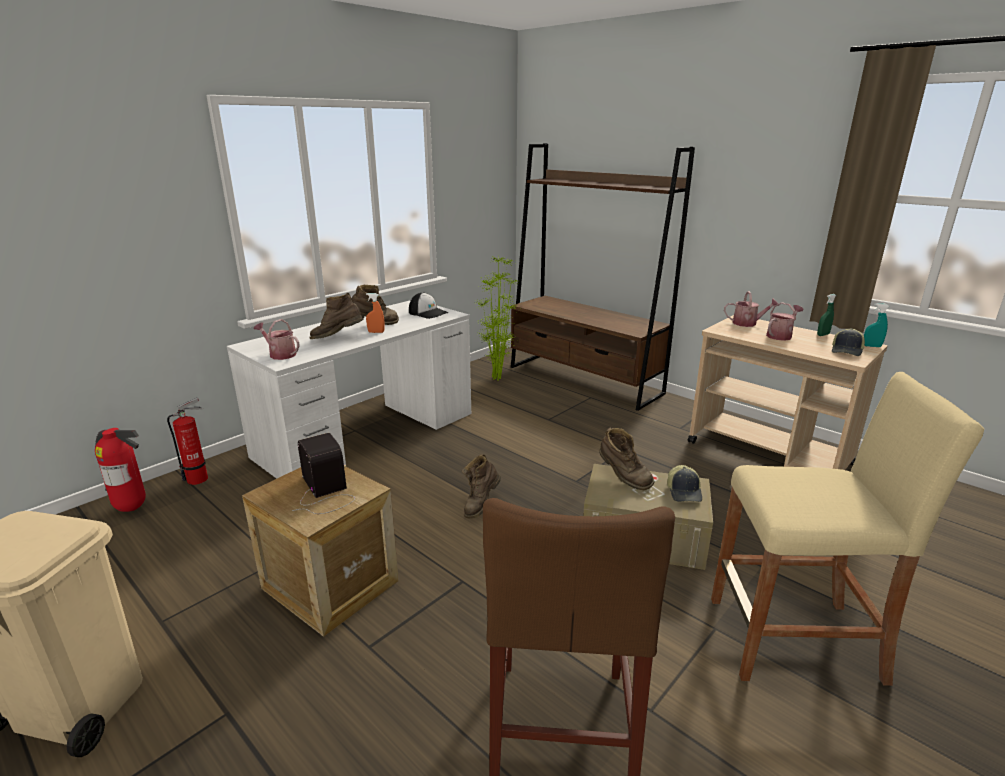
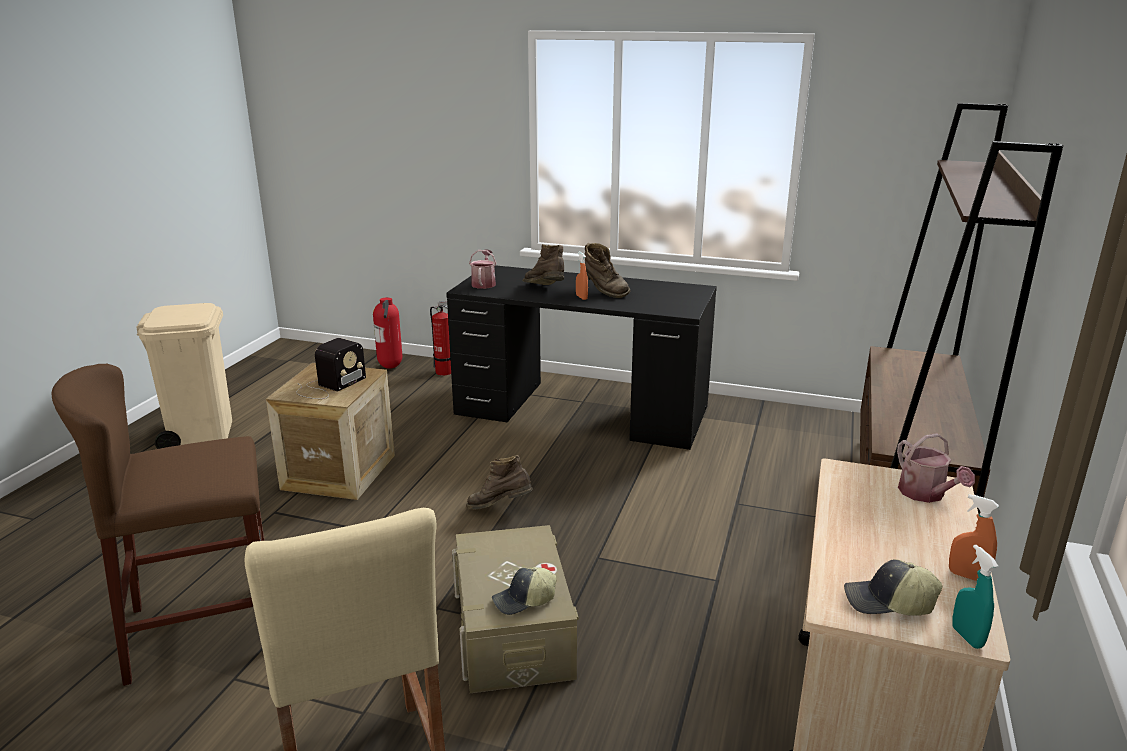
camera: 65 degrees right, 0 degrees up
(369, 434) = (582, 410): white desk -> black desk
(428, 313) = (674, 302): cap -> none
(498, 379) = (810, 441): potted plant -> none
(623, 478) = (528, 550): brown boot -> none
(781, 335) = (893, 529): watering can -> none
(823, 335) = (967, 576): green spray bottle -> orange spray bottle

